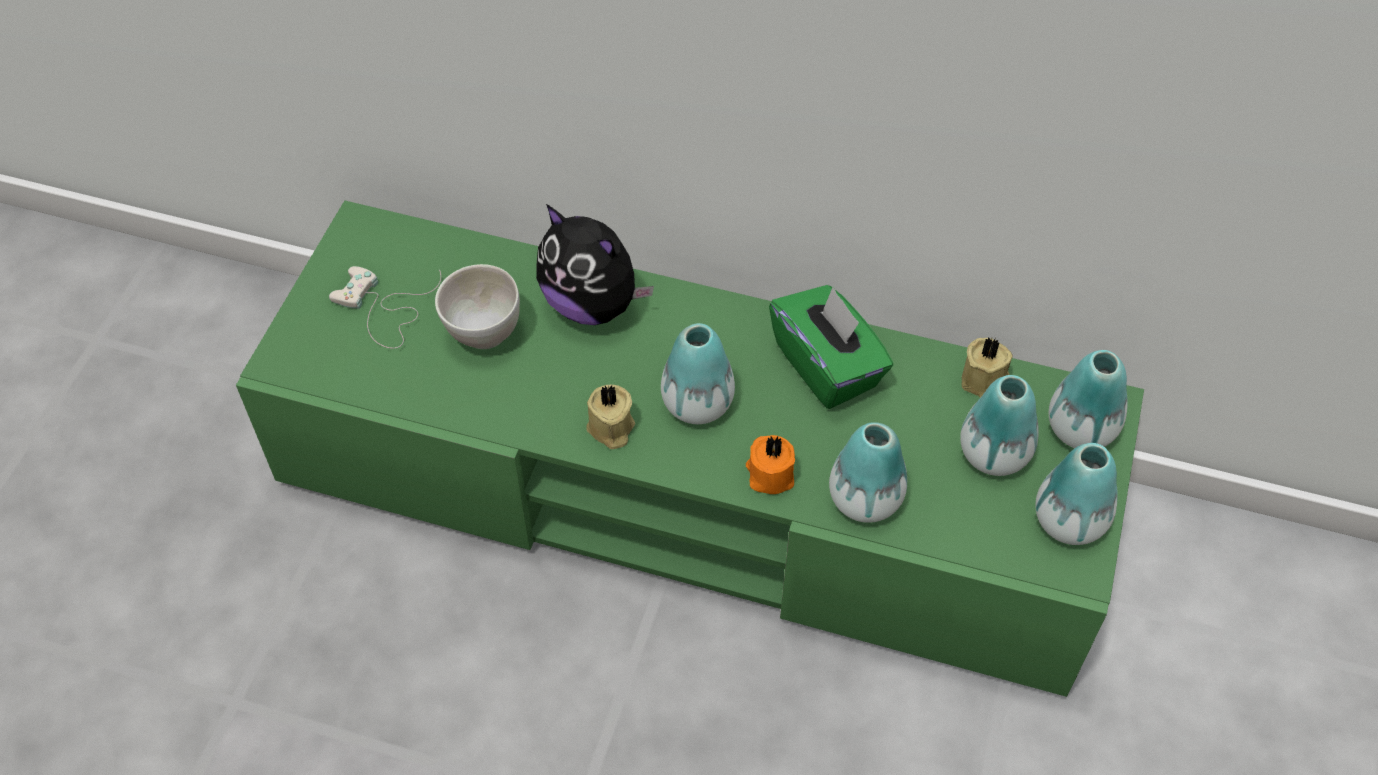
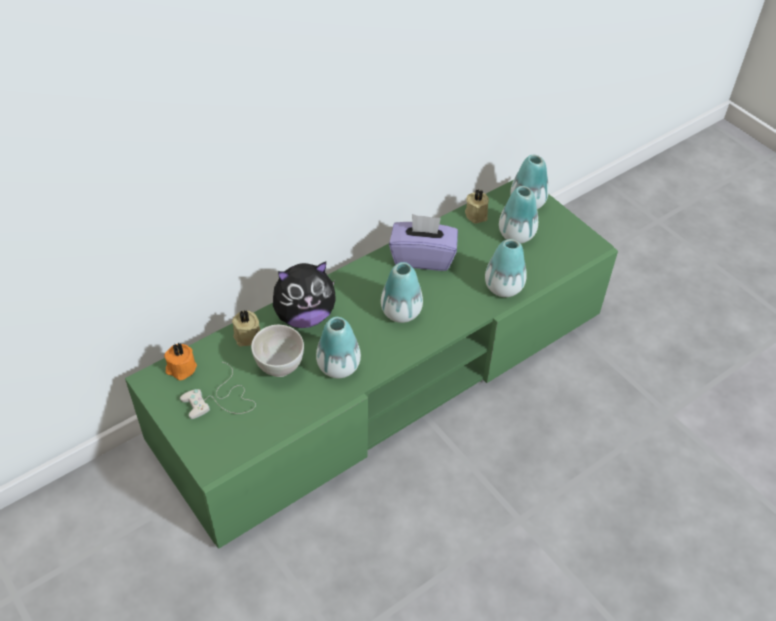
camera: 55 degrees left, 5 degrees down
(610, 429) = (386, 351): beige candle -> beige candle (248, 337)
(769, 474) = (462, 310): orange candle -> orange candle (181, 369)
(827, 366) = (422, 257): green tissue box -> purple tissue box
(1069, 521) = (567, 234): vase -> vase (338, 366)

